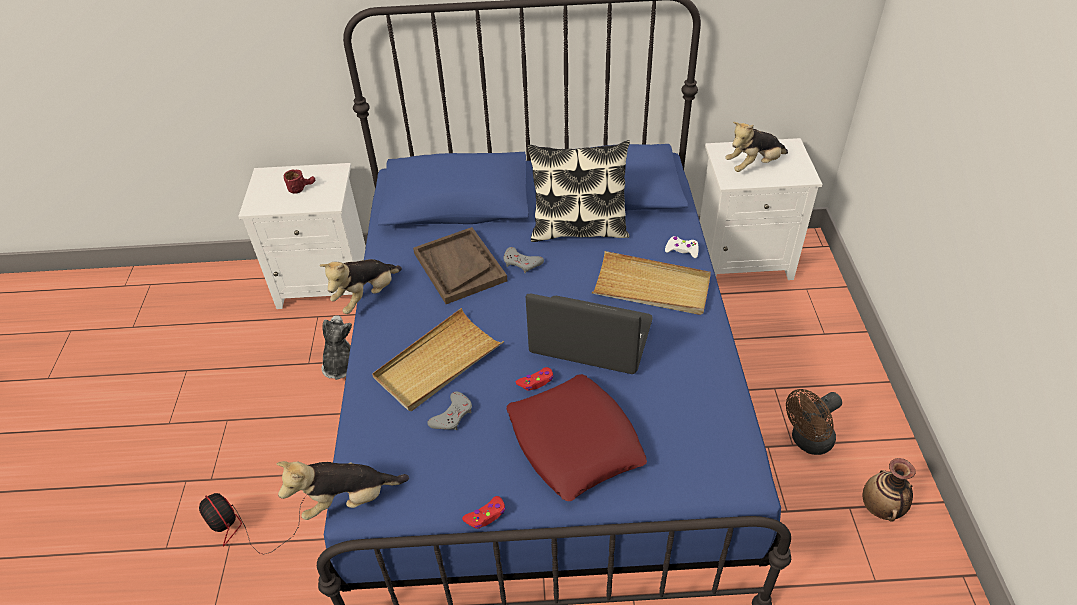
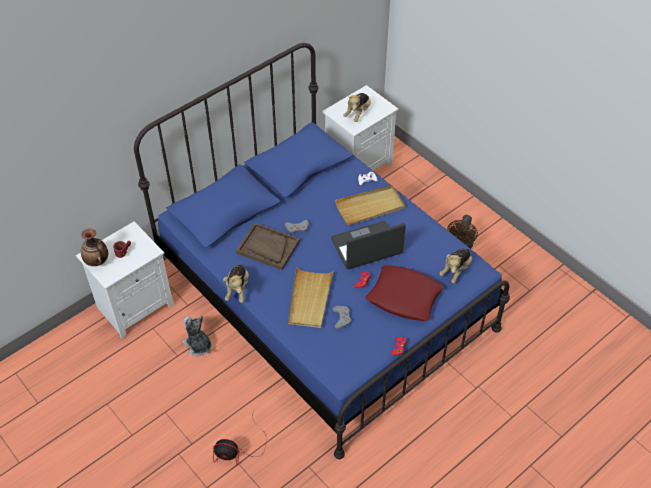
camera: 40 degrees left, 5 degrees up
(348, 500) = (335, 379): plush toy -> plush toy (456, 270)
(579, 229) = (307, 194): pillow -> none
(881, 508) = (511, 258): vase -> vase (97, 261)

